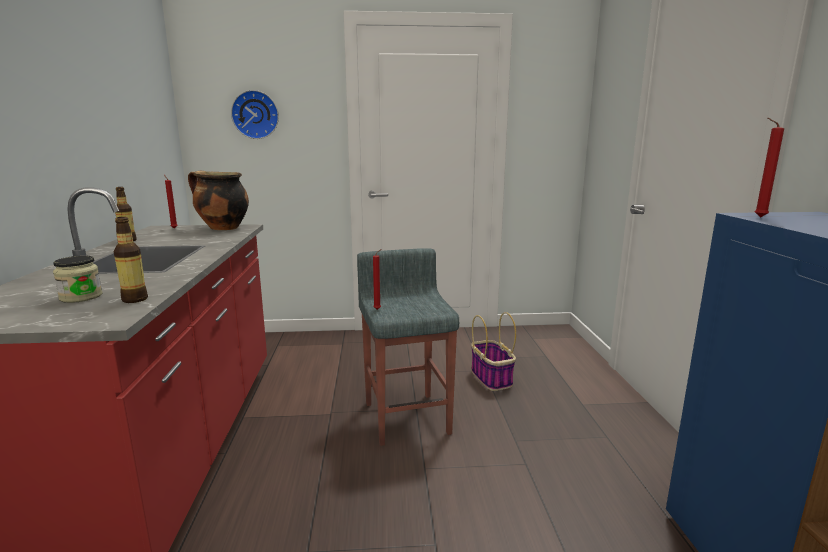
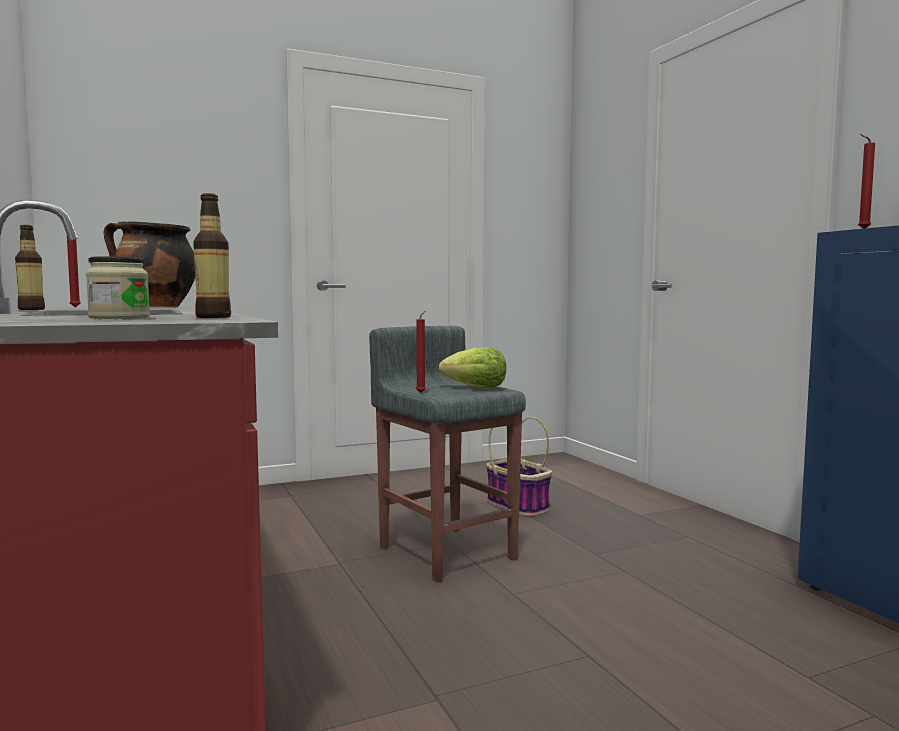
camera: 20 degrees left, 10 degrees down
(255, 115) = (159, 171): wall clock -> none
(425, 306) = (476, 388): none -> lettuce

